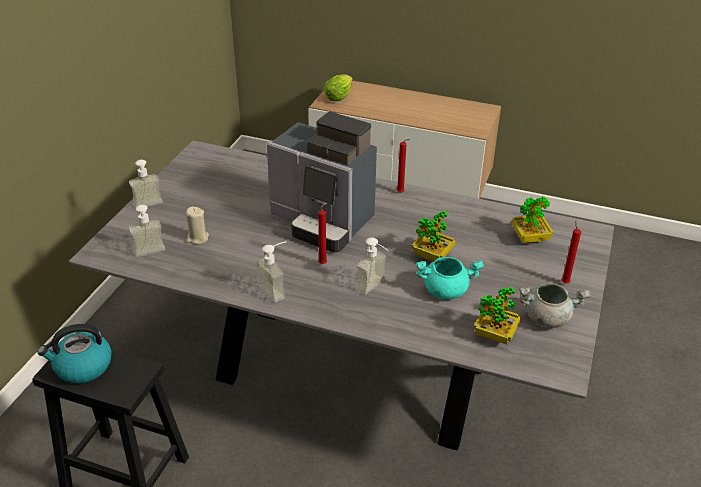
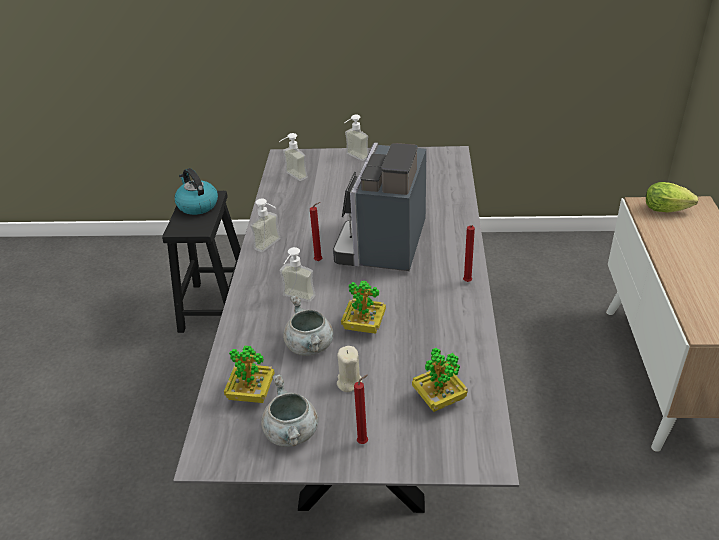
camera: 75 degrees right, 0 degrees up
(197, 238) = (323, 190): beige candle -> beige candle (349, 382)
(446, 290) = (310, 346): turquoise cooking pot -> grey cooking pot

